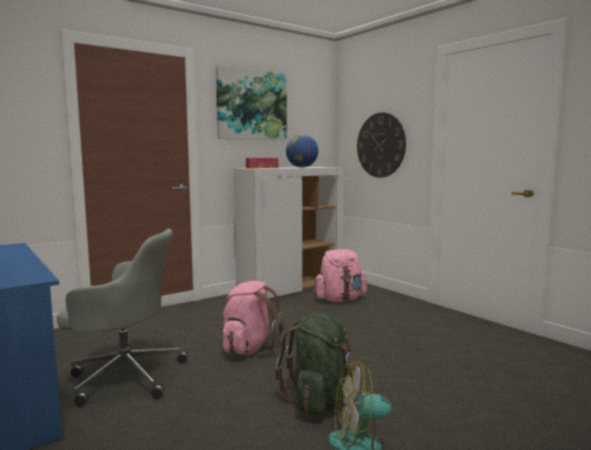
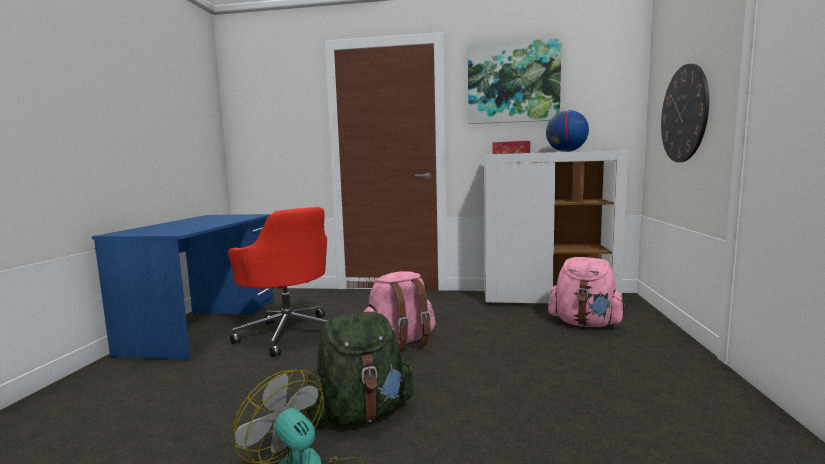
camera: 45 degrees right, 0 degrees up
(124, 375) = (288, 333): grey office chair -> red office chair

